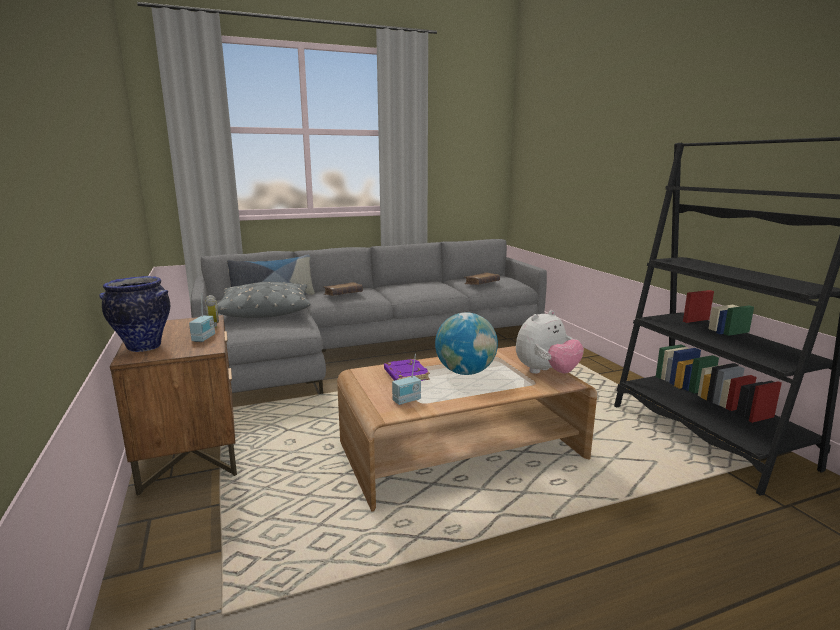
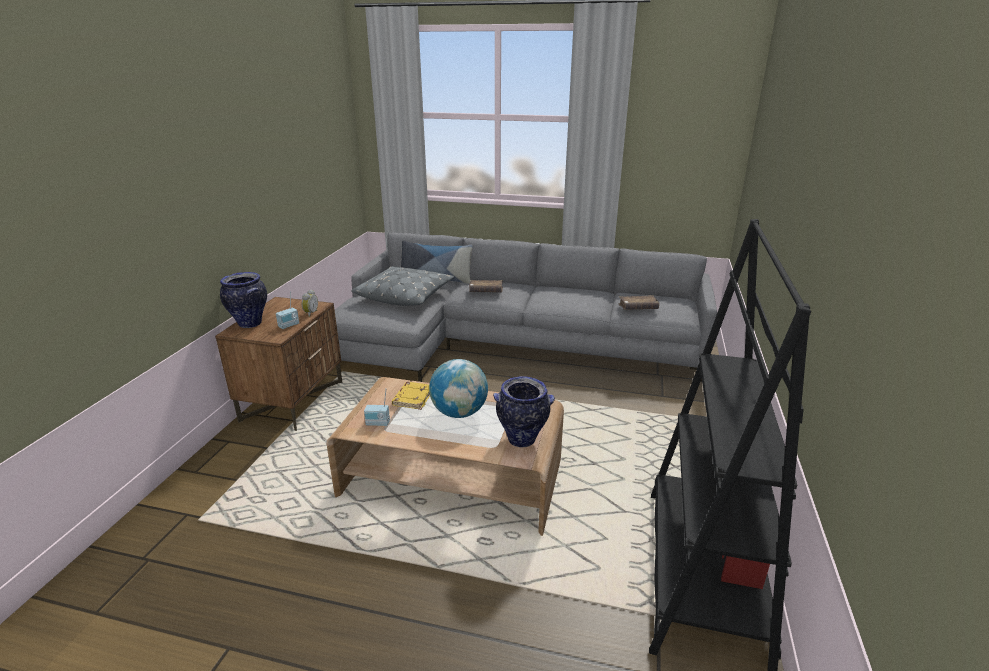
camera: 35 degrees right, 10 degrees up
(405, 375) = (412, 398): purple book -> yellow book
(546, 372) = (522, 439): plush toy -> vase

